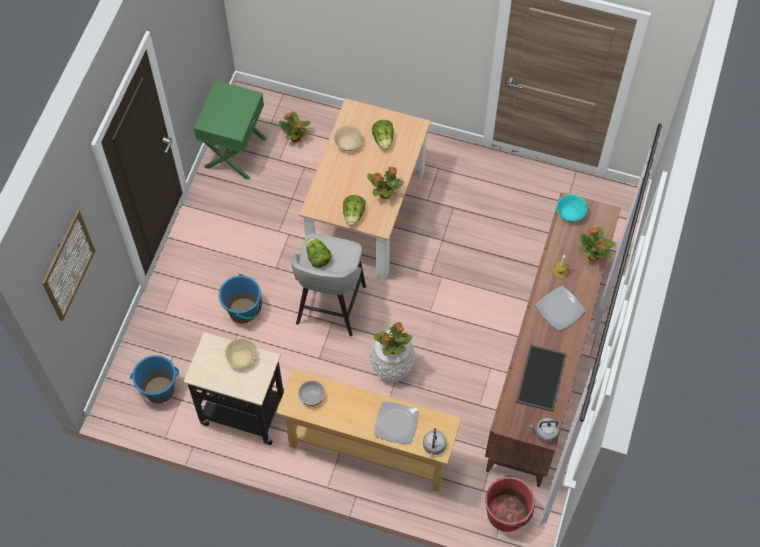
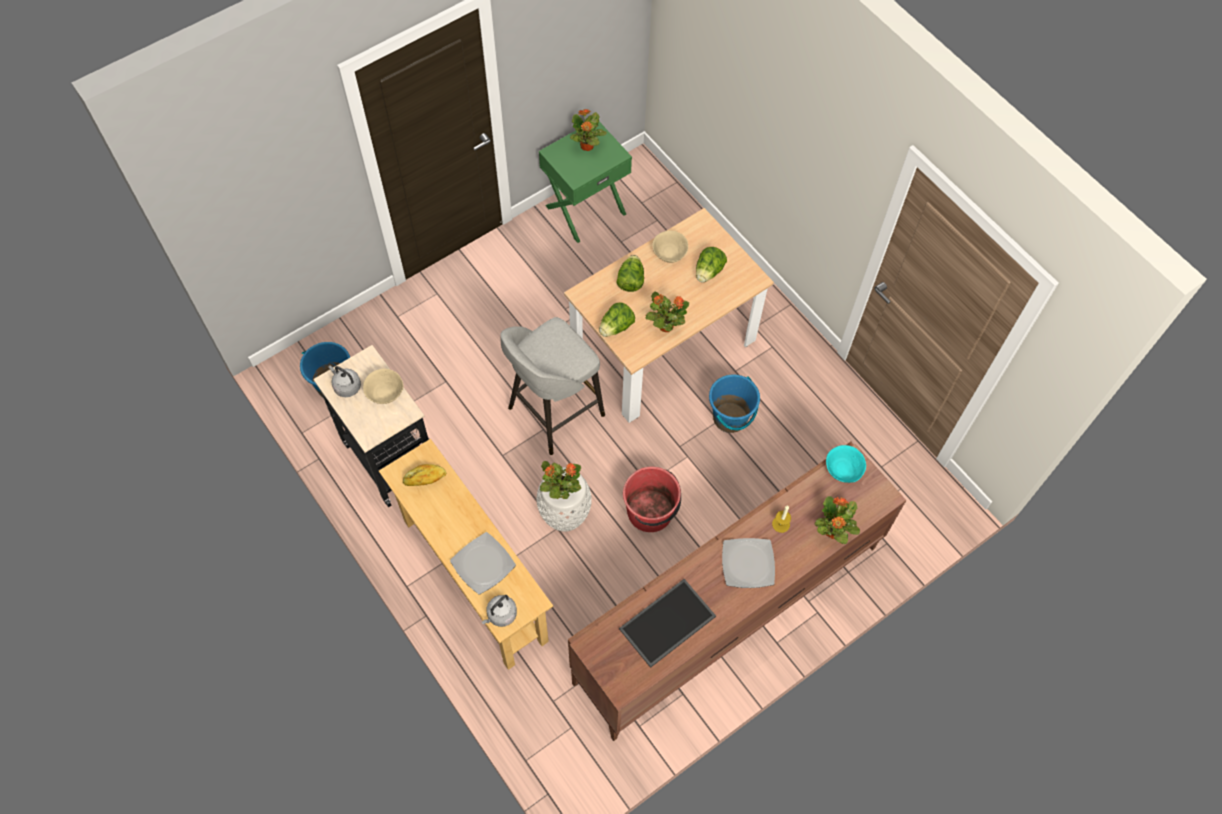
camera: 35 degrees right, 0 degrees up
(67, 265) = (251, 180): picture -> none
(243, 311) = (470, 362): blue bucket -> blue bucket (730, 418)
(296, 138) = (654, 231): potted plant -> potted plant (587, 146)
(312, 396) = (425, 478): bowl -> bread
(317, 257) = (544, 345): lettuce -> lettuce (630, 280)
(507, 513) = (558, 742): red bucket -> red bucket (650, 512)
(545, 432) = (623, 684): grey kettle -> grey kettle (346, 386)

